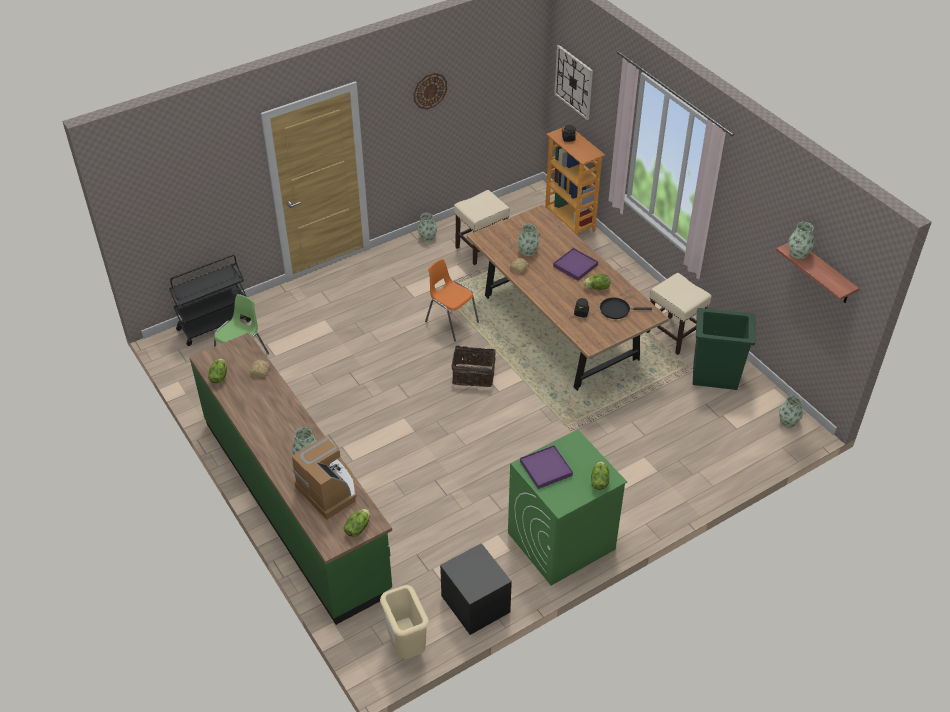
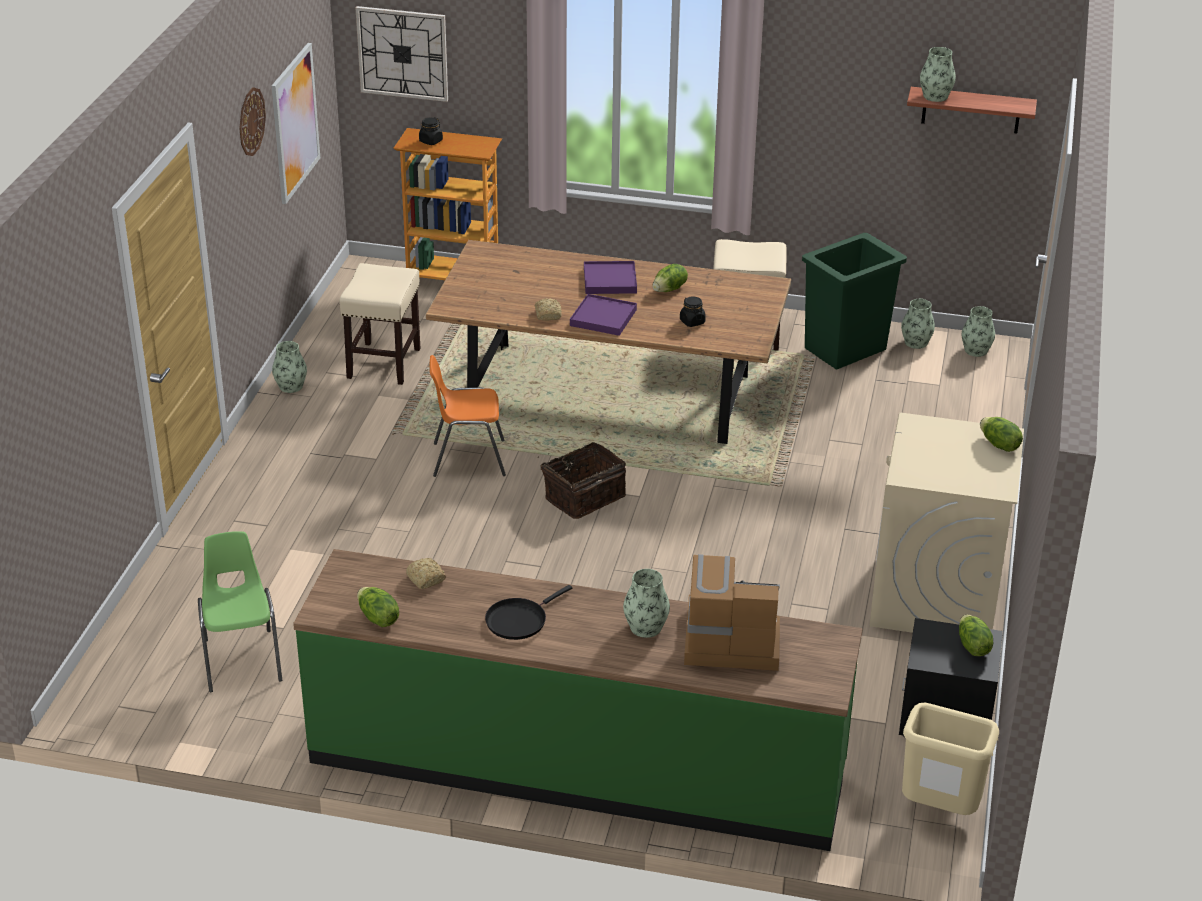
camera: 45 degrees left, 10 degrees down
(215, 324) = (129, 644): black cart -> none
(357, 528) = (827, 654): lettuce -> lettuce (972, 646)
(485, 98) = (295, 123): none -> picture
(528, 251) = (530, 293): vase -> vase (916, 342)
(545, 468) = (929, 466): purple tray -> purple tray (603, 318)
(560, 541) = (935, 596): green washing machine -> beige washing machine
(617, 310) = (725, 299): black frying pan -> black frying pan (519, 620)

